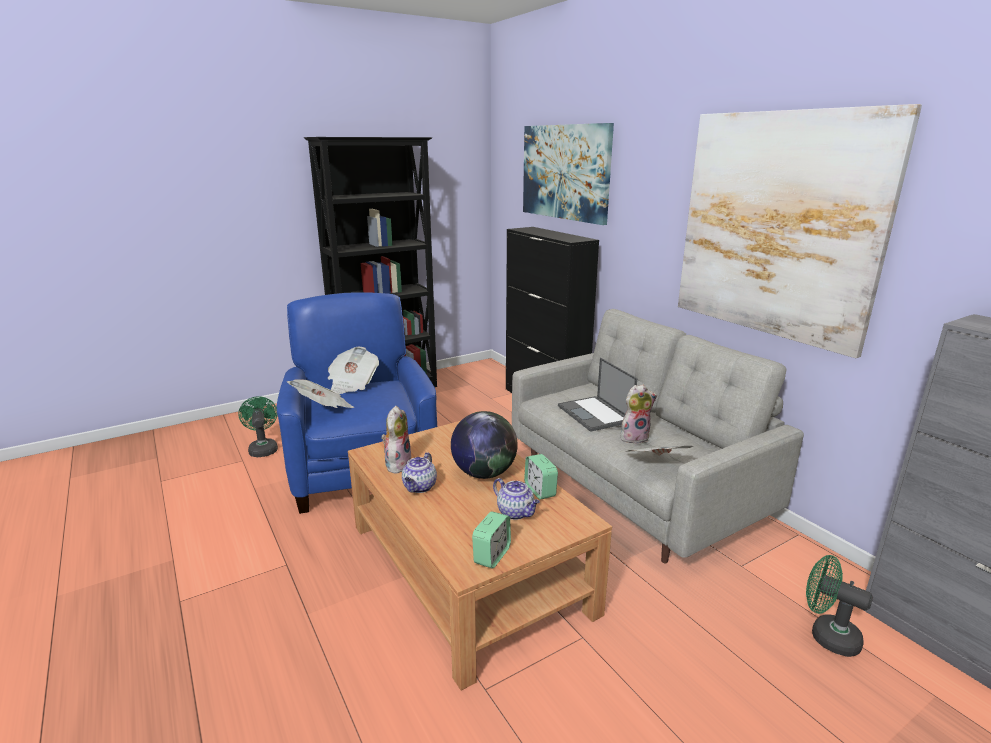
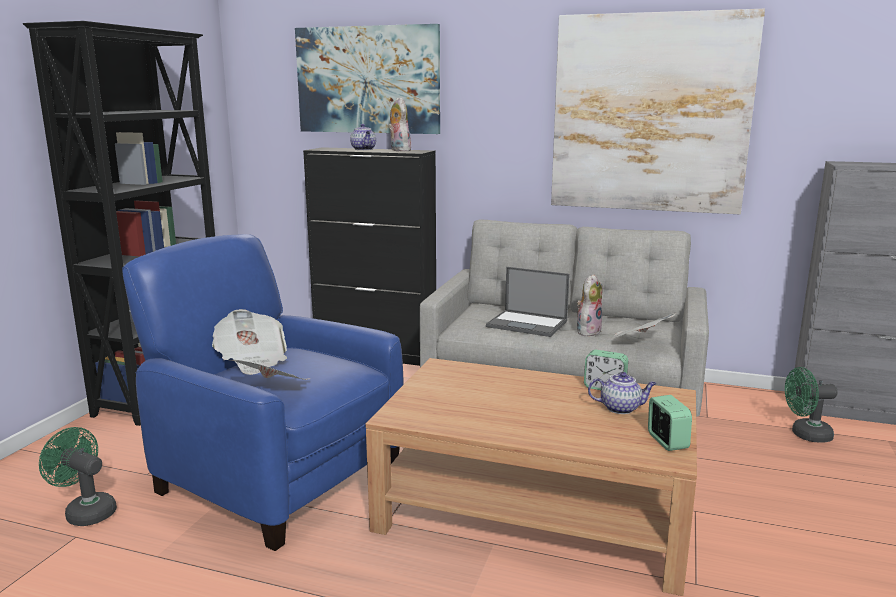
camera: 40 degrees left, 5 degrees down
(397, 464) = (445, 414): plush toy -> plush toy (398, 150)
(419, 487) = (508, 423): teapot -> teapot (364, 149)
(484, 473) = (537, 392): globe -> none

